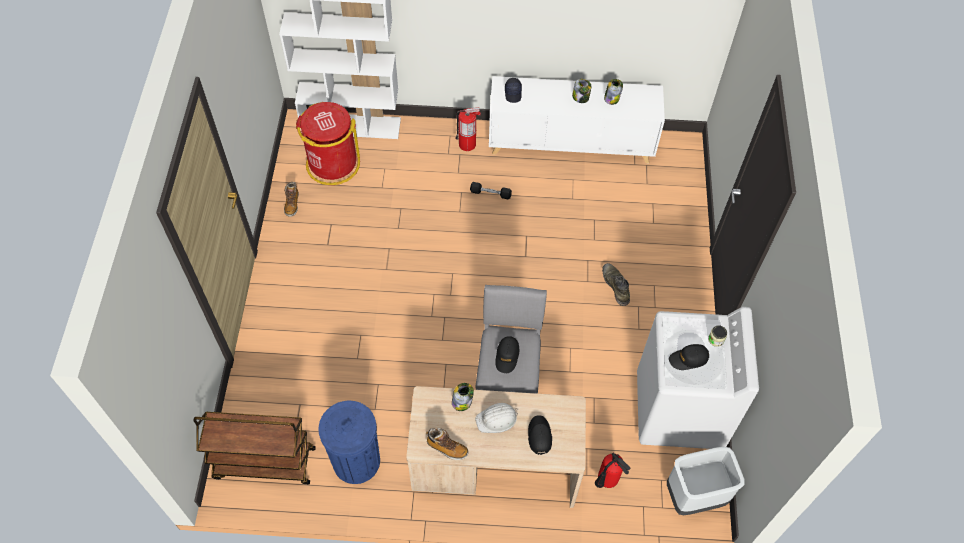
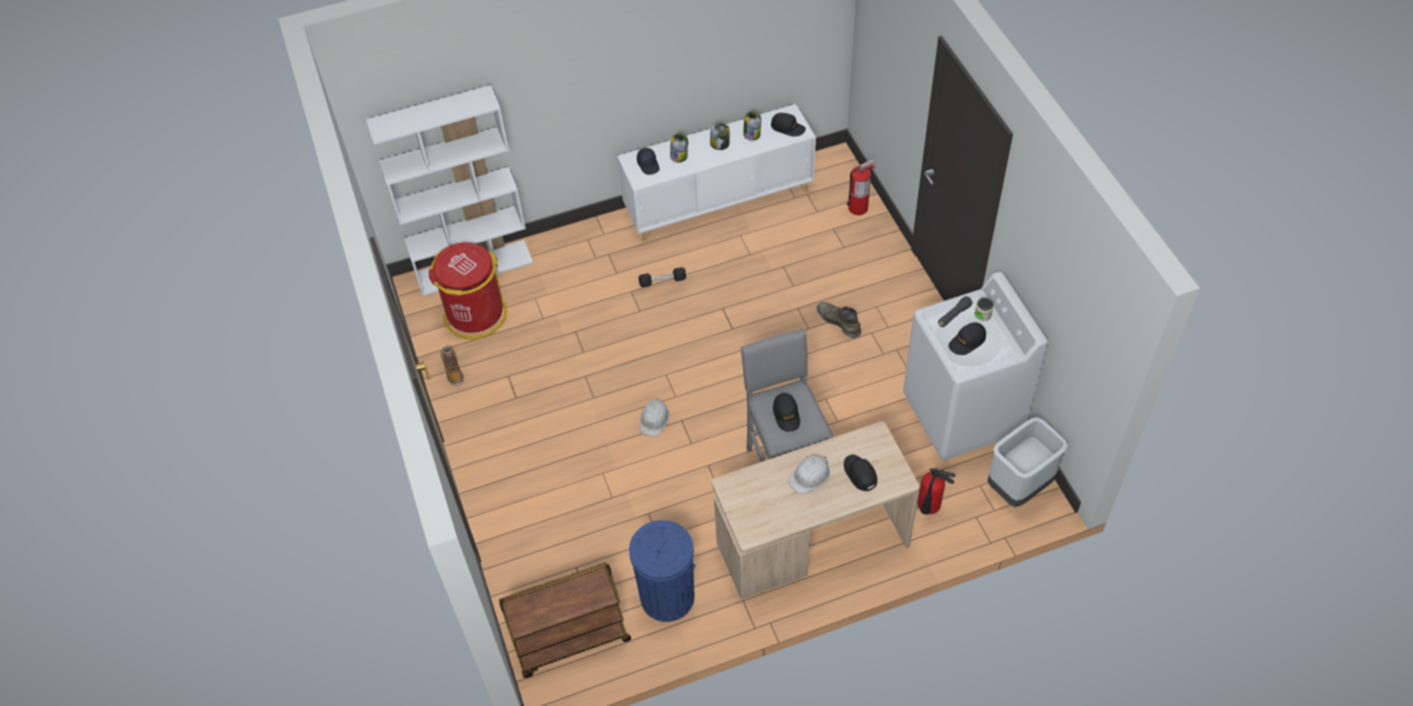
camera: 20 degrees left, 5 degrees down
(424, 307) = (654, 419): none -> white hard hat
(447, 448) = (776, 523): boot -> none
(462, 401) = (767, 474): jar -> jar (679, 156)
(467, 144) = (611, 241): fire extinguisher -> fire extinguisher (858, 208)
(645, 104) = (788, 128): none -> black cap
(689, 330) = (954, 315): none -> black flashlight

